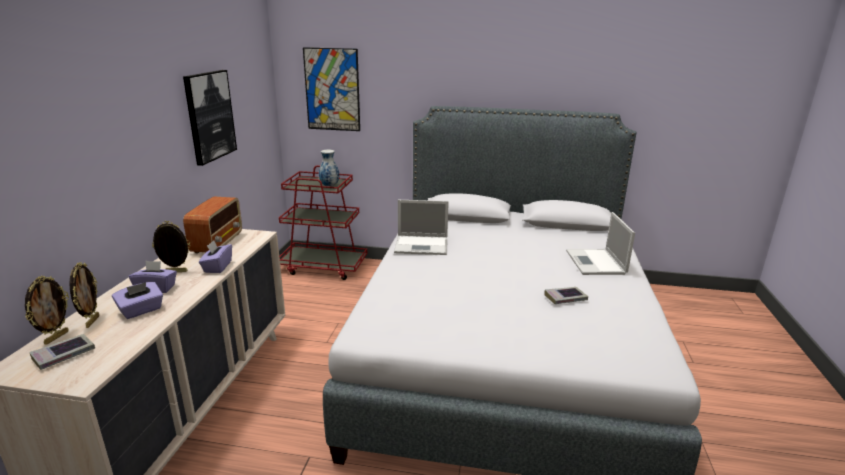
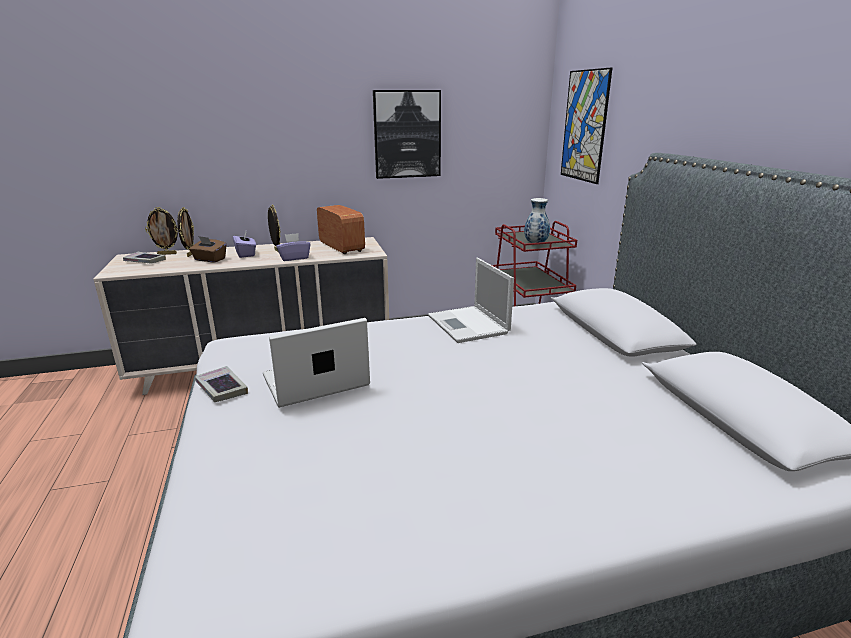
camera: 65 degrees right, 0 degrees up
(92, 321) = (190, 254): picture frame -> picture frame turned 60 degrees counterclockwise
(141, 310) = (209, 259): purple tissue box -> brown tissue box
(218, 243) = (341, 247): radio -> radio turned 105 degrees counterclockwise
(565, 298) = (400, 456): book -> book (221, 388)
(596, 263) = (583, 473): laptop -> laptop (313, 382)

